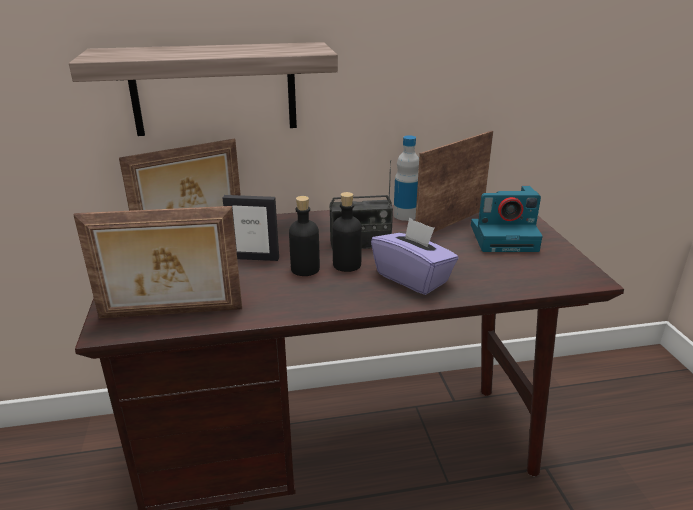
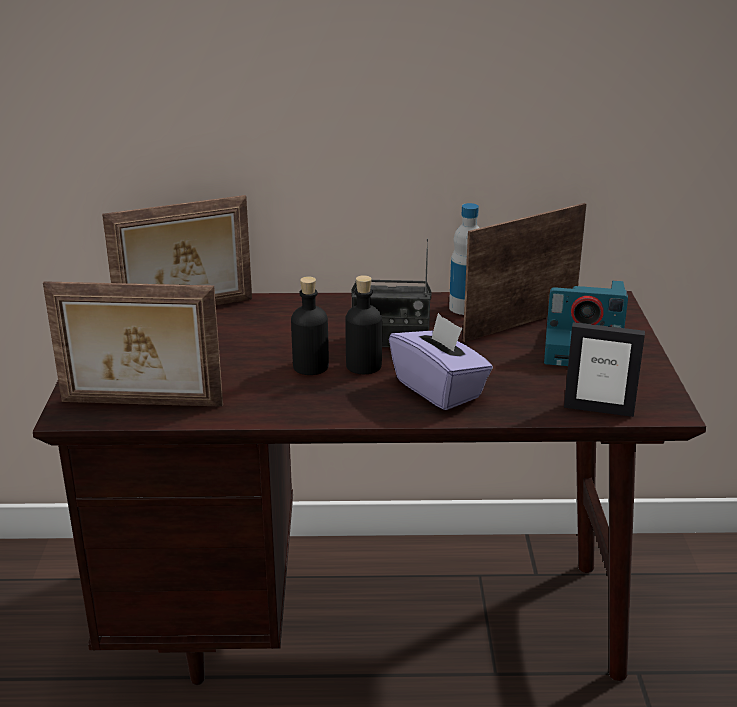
camera: 10 degrees right, 0 degrees up
(214, 89) = (225, 132): shelf -> none
(254, 258) = (253, 347): picture frame -> picture frame (598, 409)

